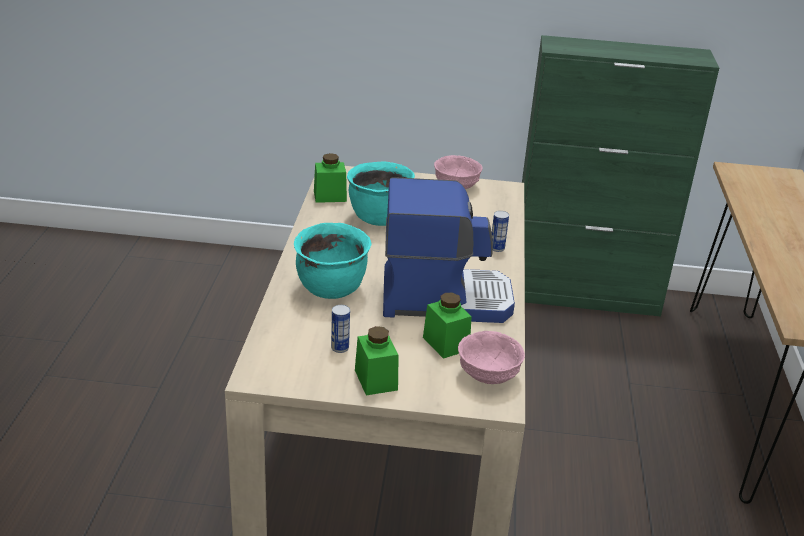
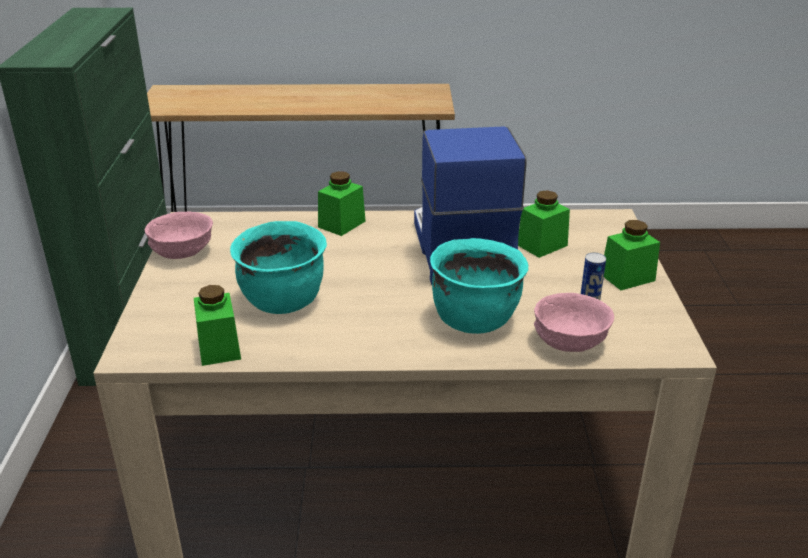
camera: 95 degrees left, 0 degrees up
(487, 374) = (577, 224): pink bowl -> pink bowl (569, 343)
(497, 248) = (341, 224): can -> green jar

